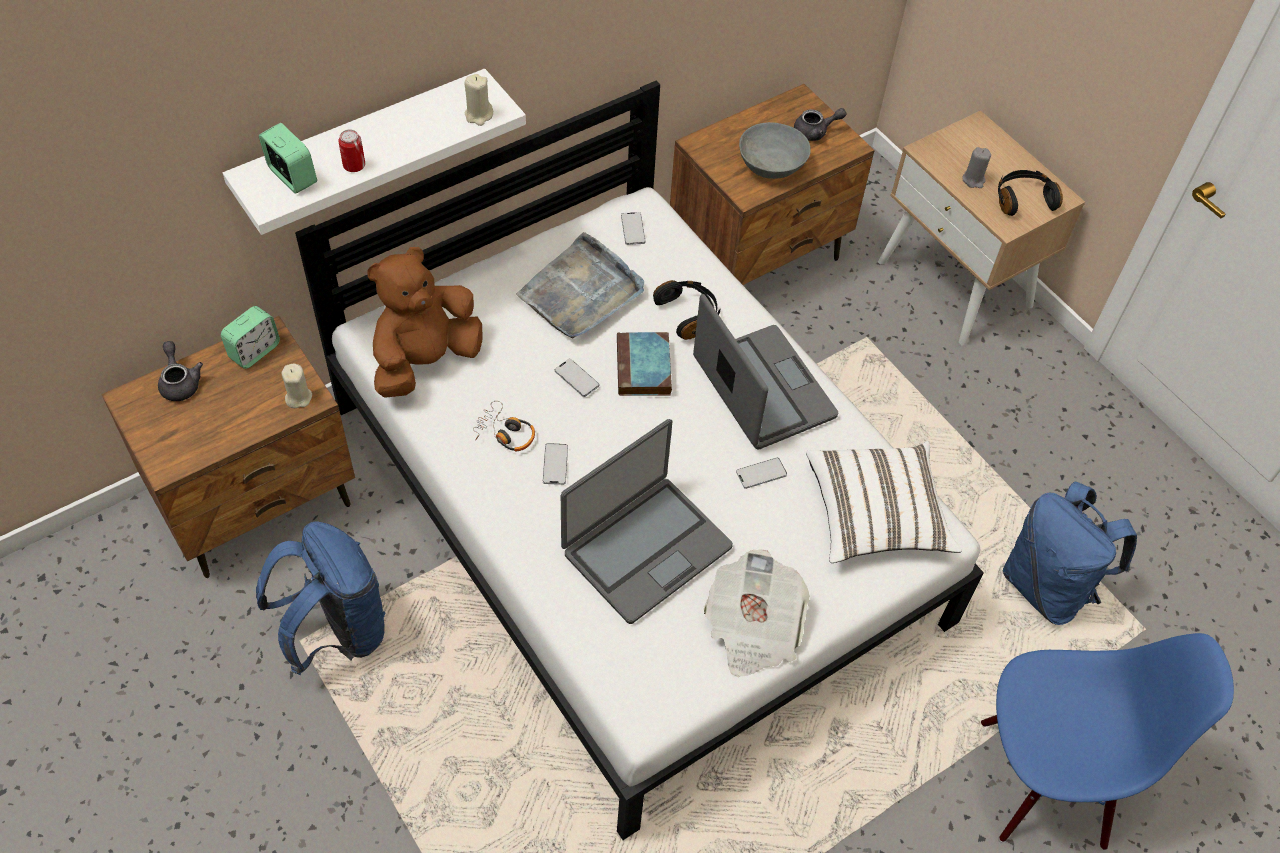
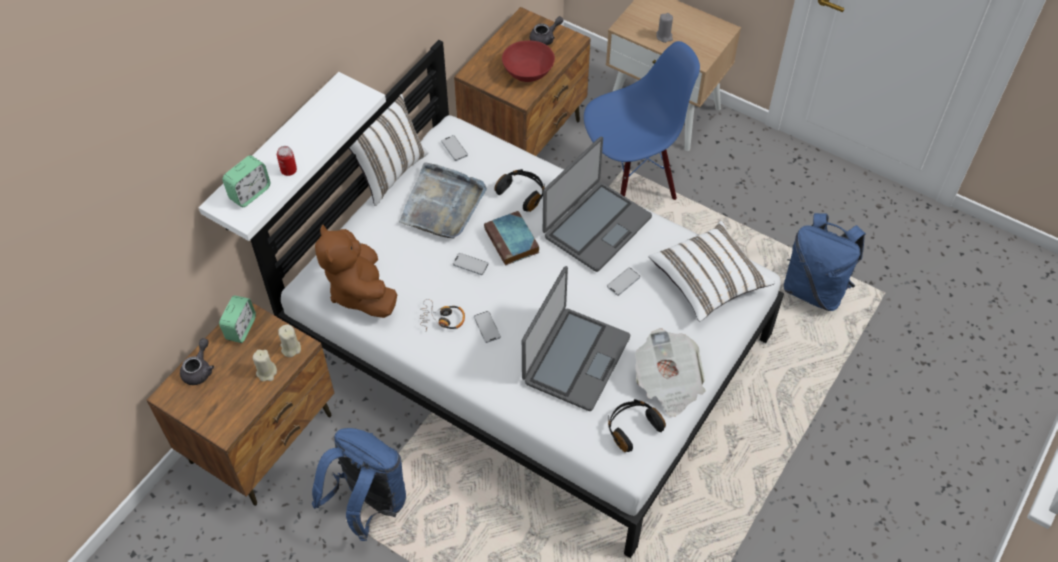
camera: 20 degrees left, 0 degrees up
(180, 382) = (199, 369): grey teapot -> grey teapot turned 60 degrees clockwise
(292, 177) = (250, 193): alarm clock -> alarm clock turned 105 degrees clockwise
(425, 361) = (360, 291): brown plush toy -> brown plush toy turned 45 degrees counterclockwise
(478, 115) = (354, 106): beige candle -> beige candle (266, 372)
(538, 230) = (389, 172): none -> white pillow
(762, 389) = (596, 226): laptop -> laptop turned 90 degrees clockwise
(772, 165) = (529, 71): grey bowl -> red bowl
(1023, 199) = (702, 39): black headphones -> black headphones (632, 428)
(1043, 780) = (868, 411): blue chair -> blue chair (631, 179)

